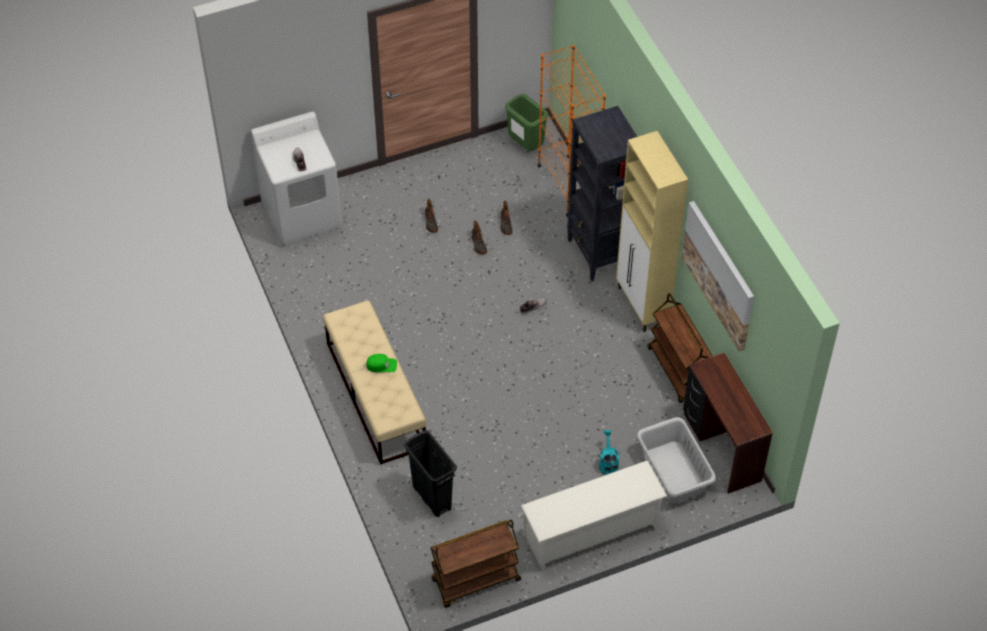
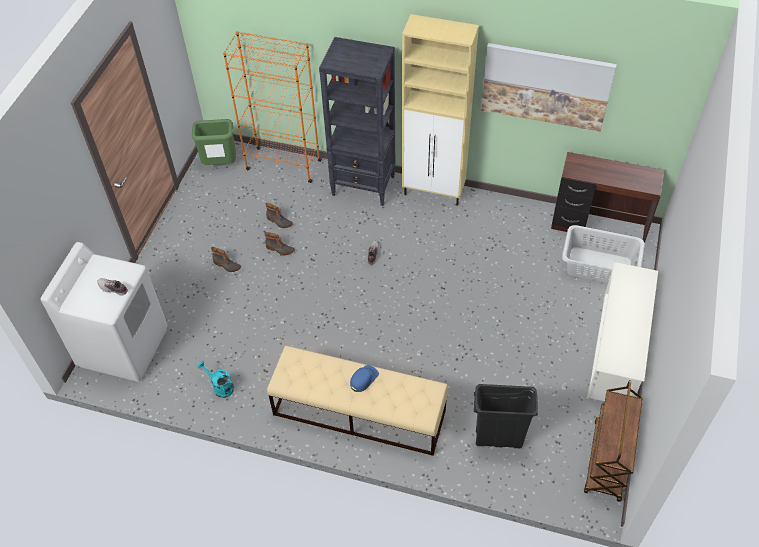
camera: 50 degrees left, 0 degrees up
(381, 365) = (363, 379): green cap -> blue cap
(608, 463) = (559, 300): turquoise watering can -> turquoise watering can (220, 387)
(678, 371) = (510, 208): brown cart -> none

